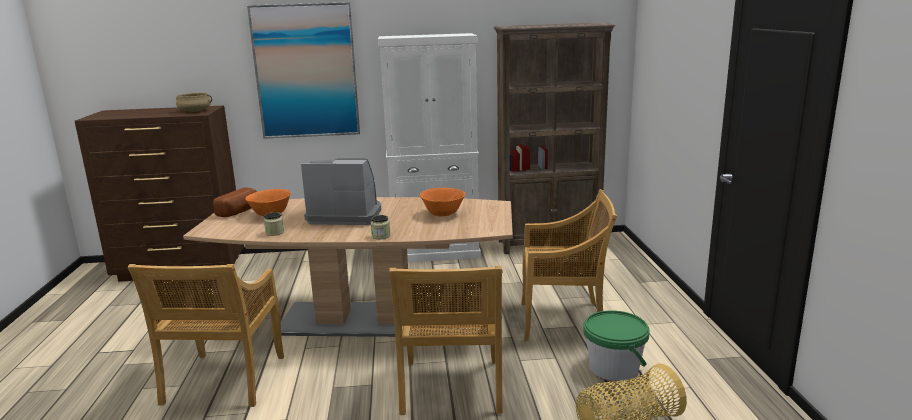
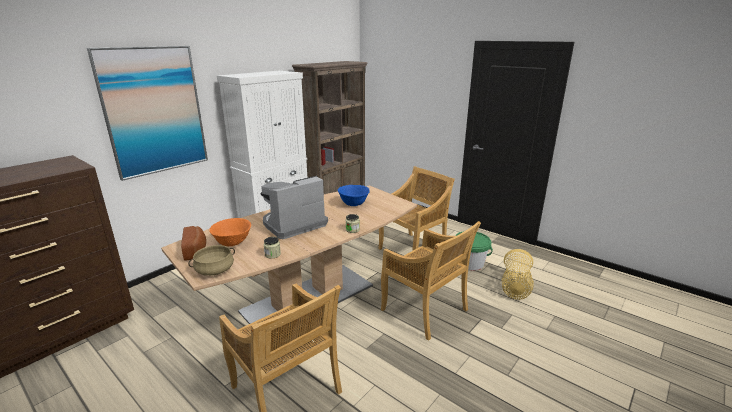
camera: 45 degrees left, 5 degrees up
(195, 111) = (61, 166): beige cooking pot -> beige cooking pot (215, 270)
(443, 214) = (353, 204): orange bowl -> blue bowl

